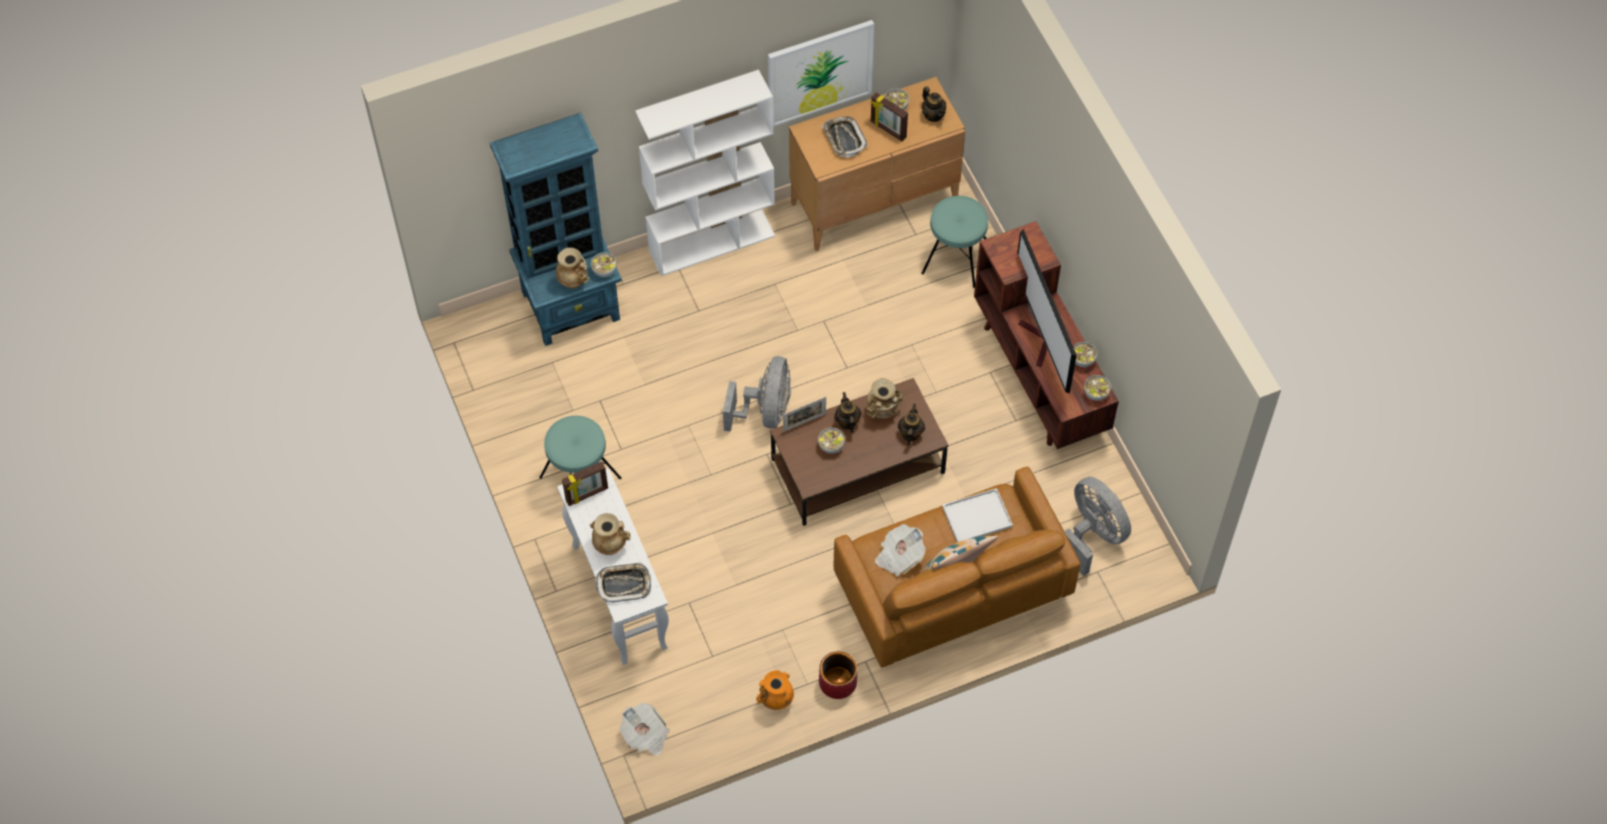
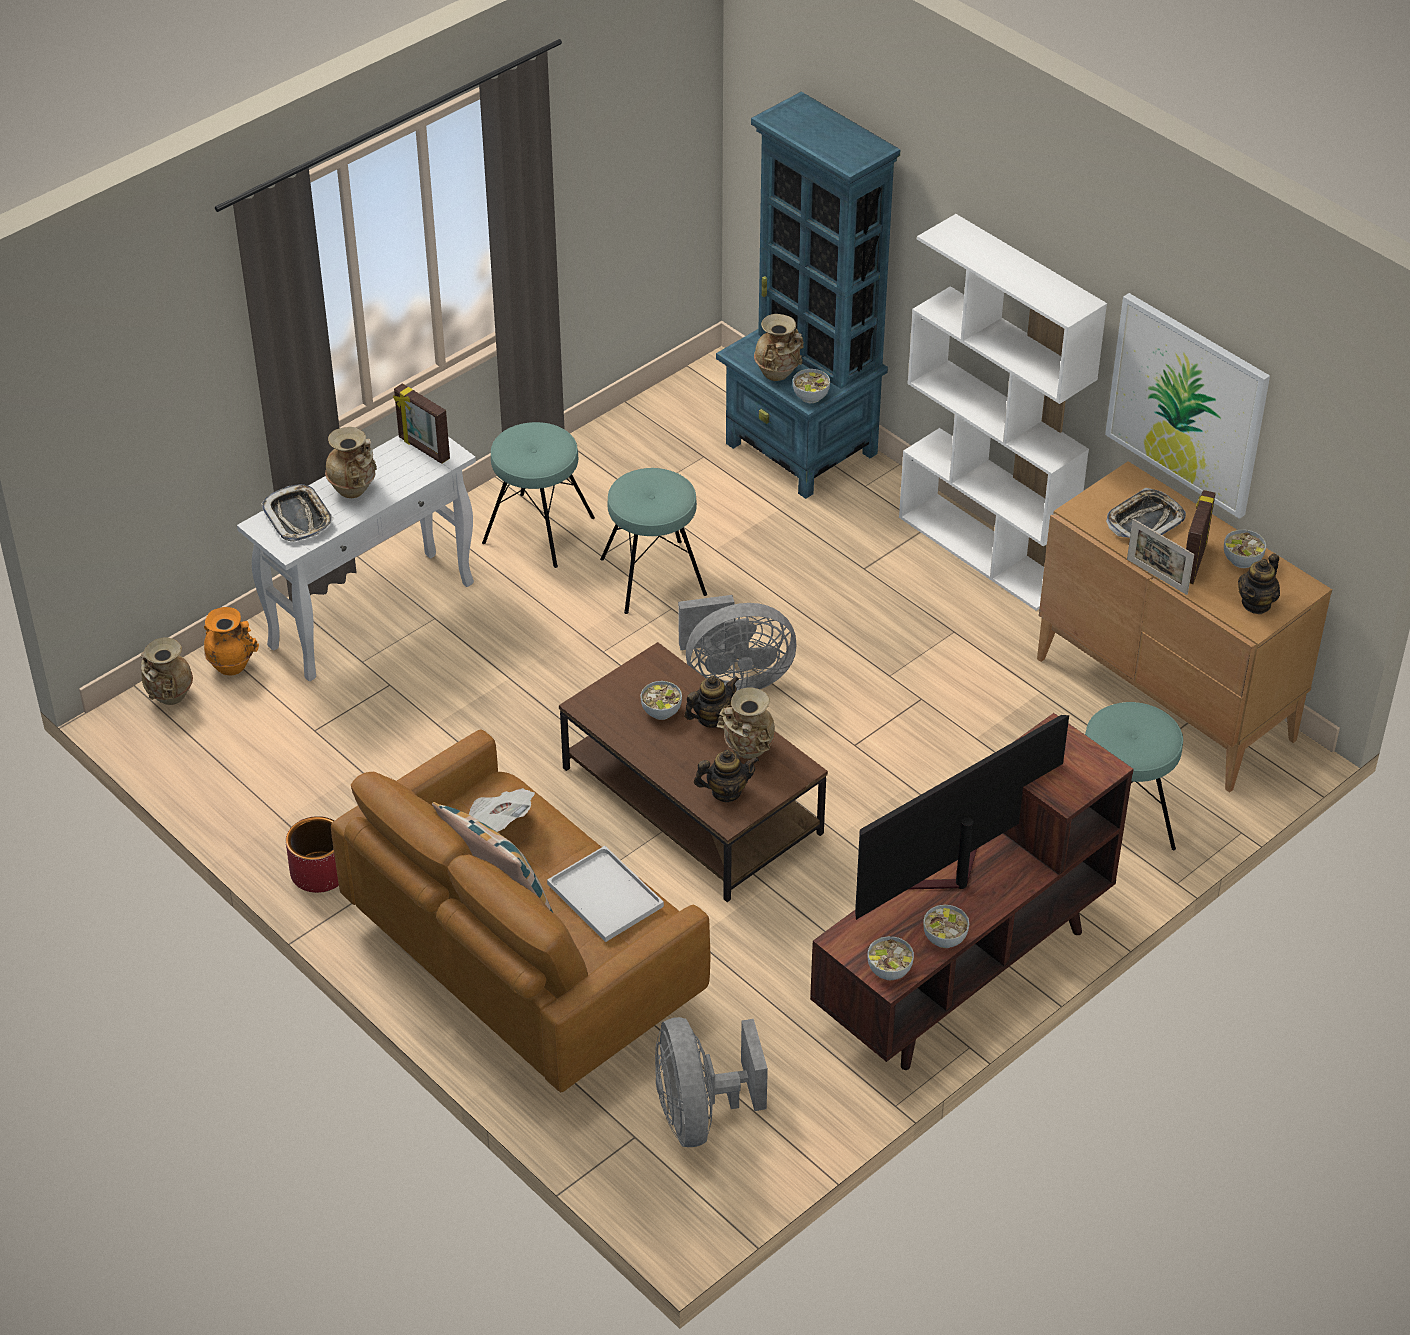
camera: 70 degrees right, 15 degrees down
(645, 735) = (169, 697): newspaper -> beige vase
(654, 426) = (653, 576): none -> turquoise stool
(775, 700) = (268, 813): orange vase -> orange vase (232, 665)
(804, 422) = (687, 673): picture frame -> picture frame (1157, 577)
(1092, 535) = (699, 1114): grey fan -> grey fan turned 135 degrees clockwise

